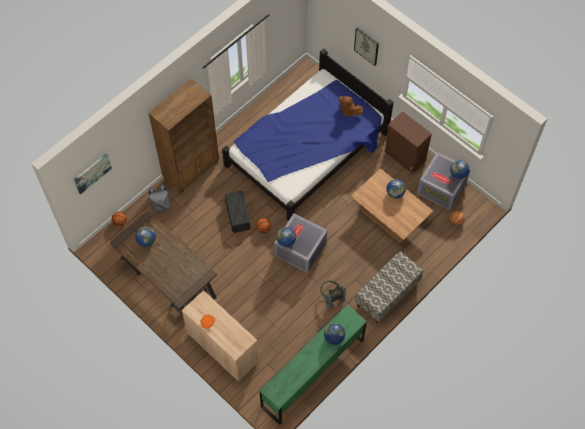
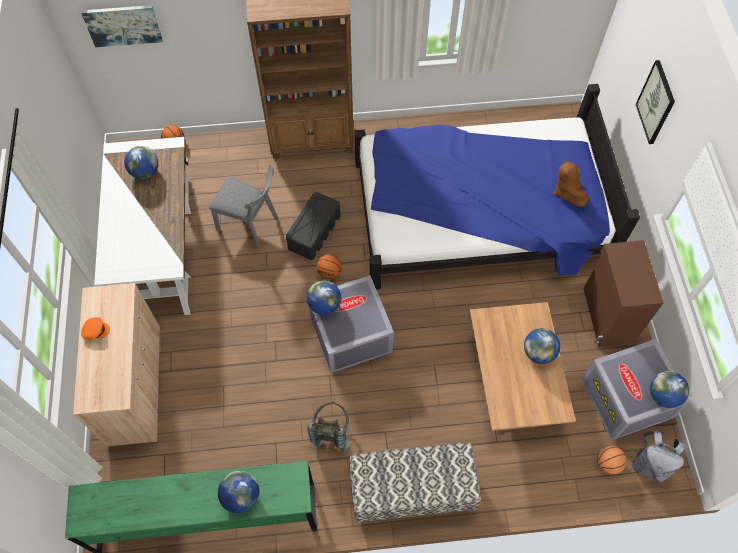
camera: 40 degrees right, 0 degrees up
(161, 205) = (238, 156): grey backpack -> grey backpack (649, 464)
(167, 278) = (159, 247): brown desk -> white desk
(203, 234) = (251, 225): none -> grey chair

